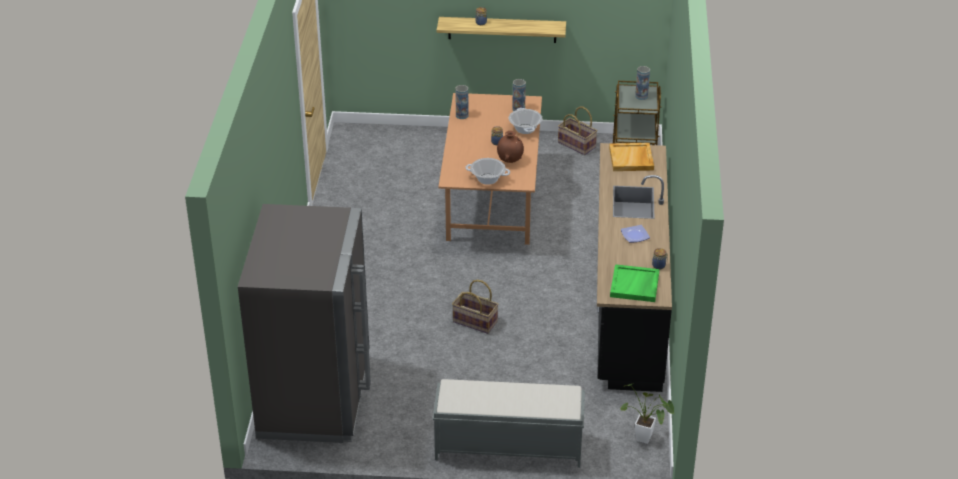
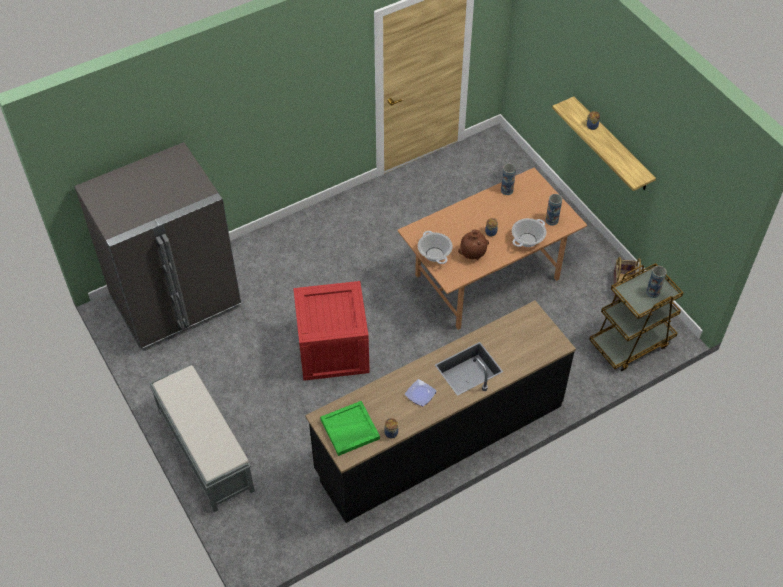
camera: 55 degrees right, 15 degrees up
(474, 322) = (331, 349): basket -> crate
(631, 159) = (531, 334): beige tray -> none
(647, 439) = (278, 542): potted plant -> none

